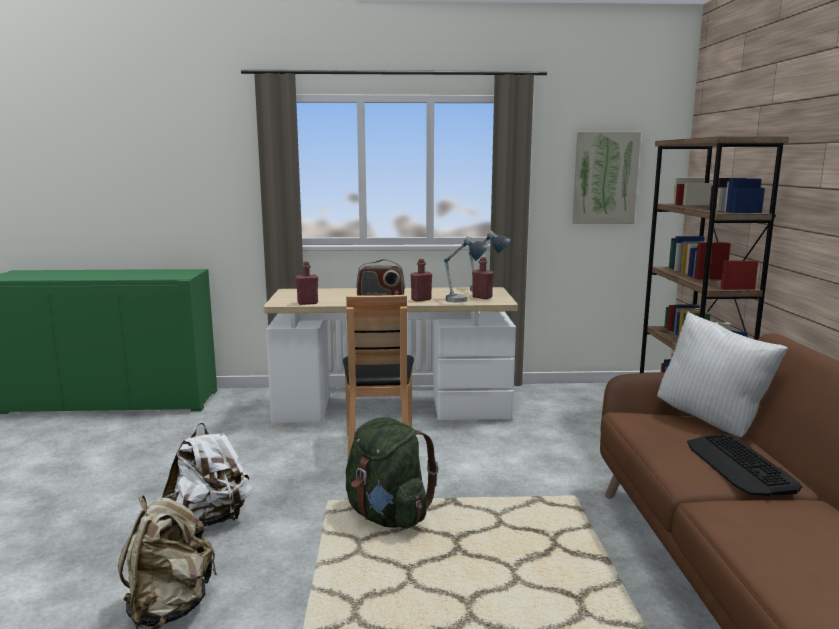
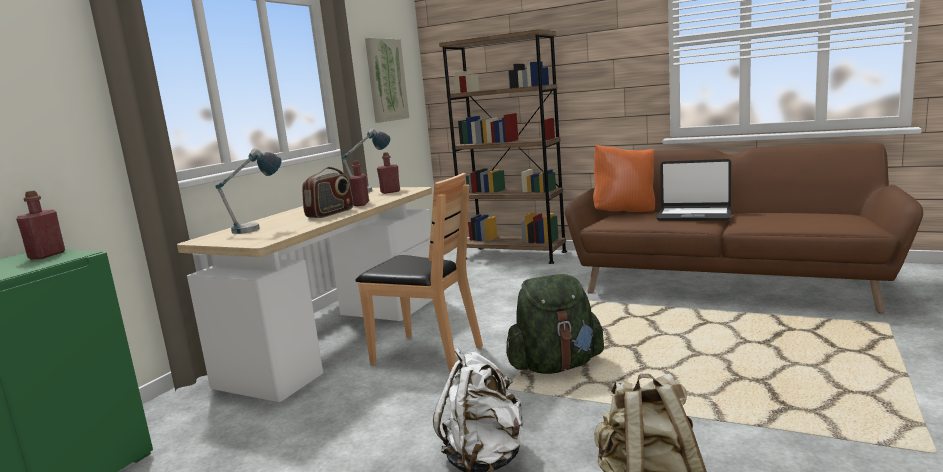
camera: 60 degrees left, 0 degrees up
(307, 303) = (288, 233): red bottle -> red bottle (47, 255)
(464, 301) = (394, 195): table lamp -> table lamp (258, 228)
(712, 421) = (625, 212): white pillow -> orange pillow
(739, 466) = (694, 215): keyboard -> laptop

